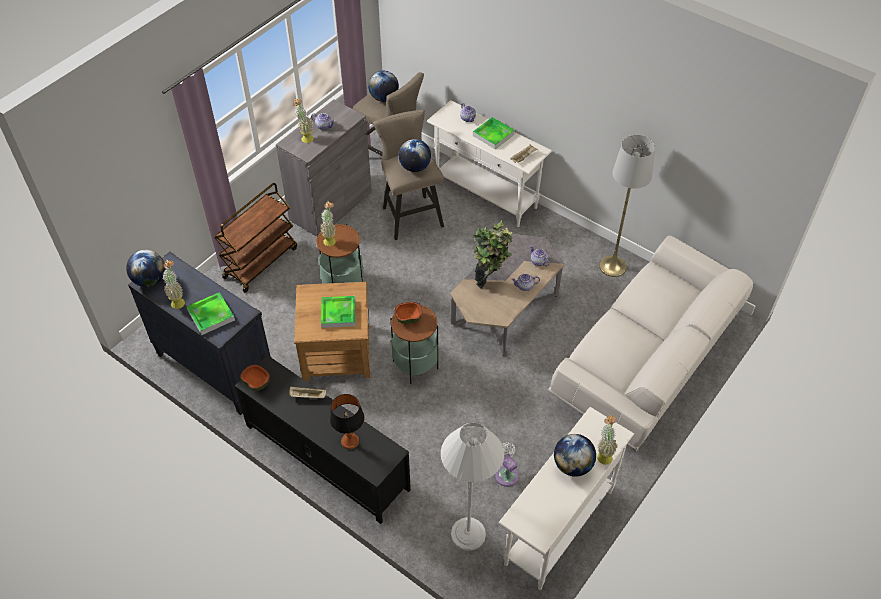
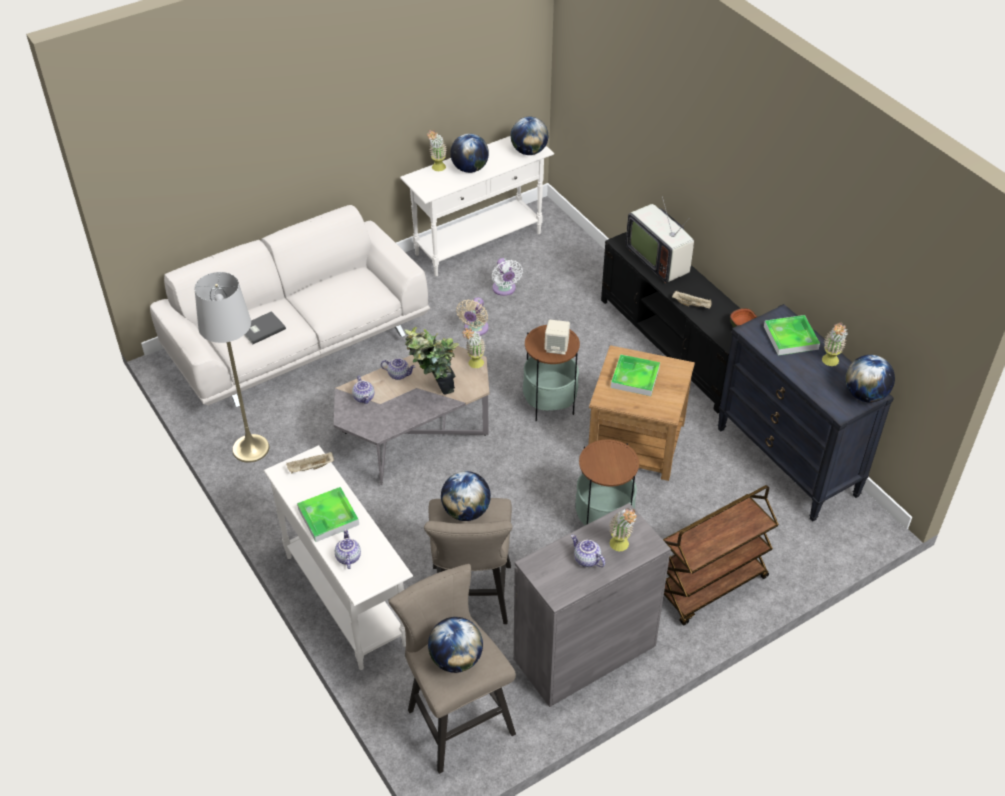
camera: 160 degrees left, 5 degrees down
(330, 239) = (618, 466): potted plant -> potted plant (474, 365)
(349, 441) = (659, 260): table lamp -> television
(408, 318) = (557, 347): bowl -> beige speaker
(468, 534) = (561, 258): white floor lamp -> none
(509, 419) = (475, 329): none -> beige fan
(525, 513) = (529, 151): none -> globe
(652, 290) = (261, 329): none -> grey book

